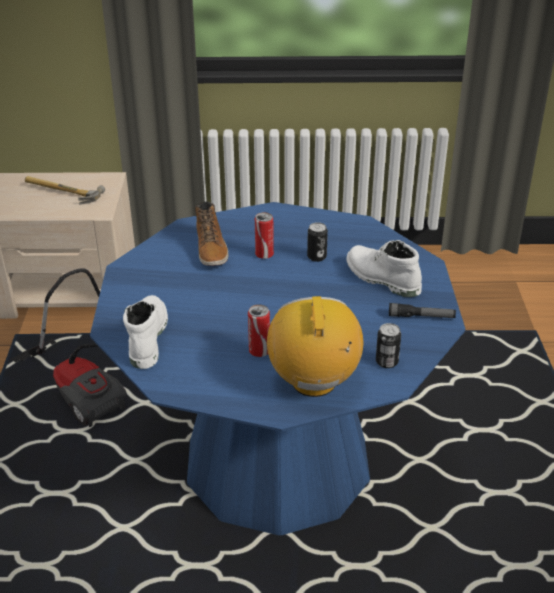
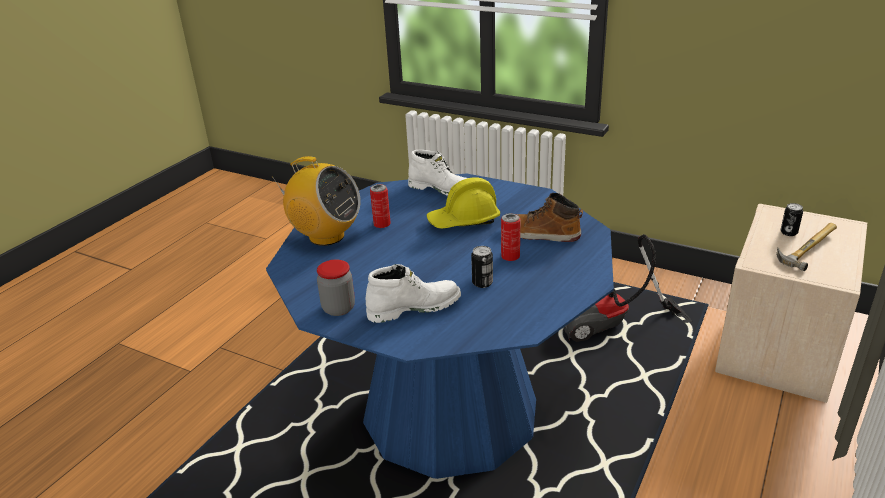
camera: 120 degrees right, 5 degrees down
(214, 299) = (464, 221): none -> yellow hard hat
(386, 362) = (308, 271): can -> can (788, 232)
(421, 317) = (338, 308): flashlight -> jar

